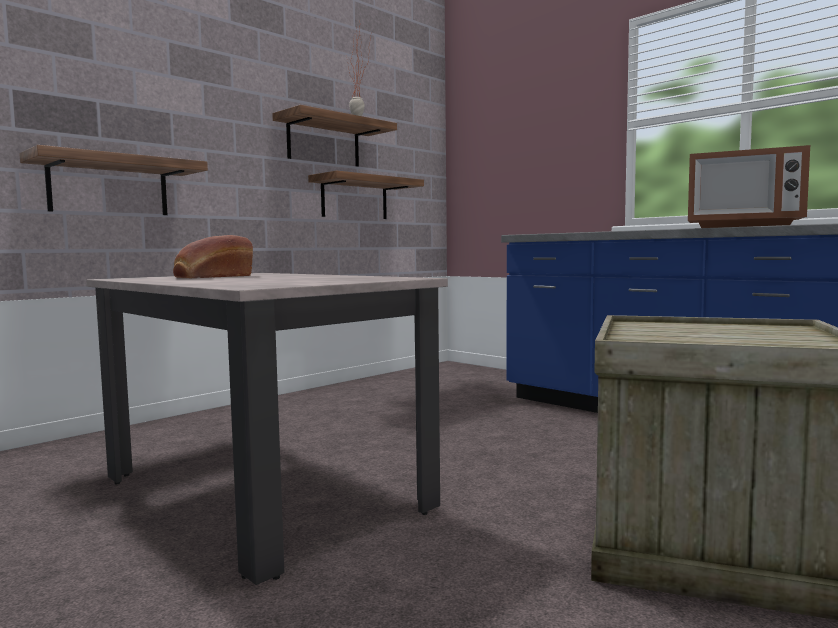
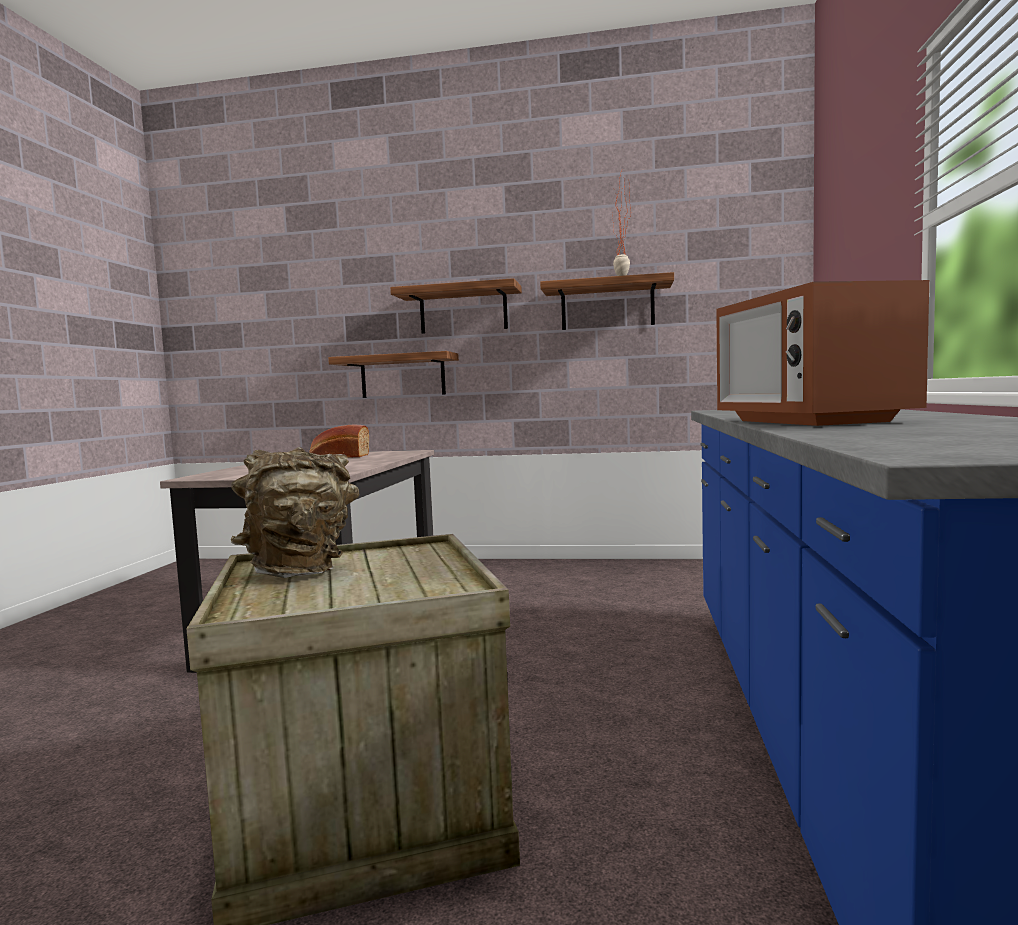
camera: 55 degrees right, 0 degrees up
(354, 198) = (649, 361): shelf -> shelf (463, 310)
(678, 339) = (301, 570): none -> brown vase

